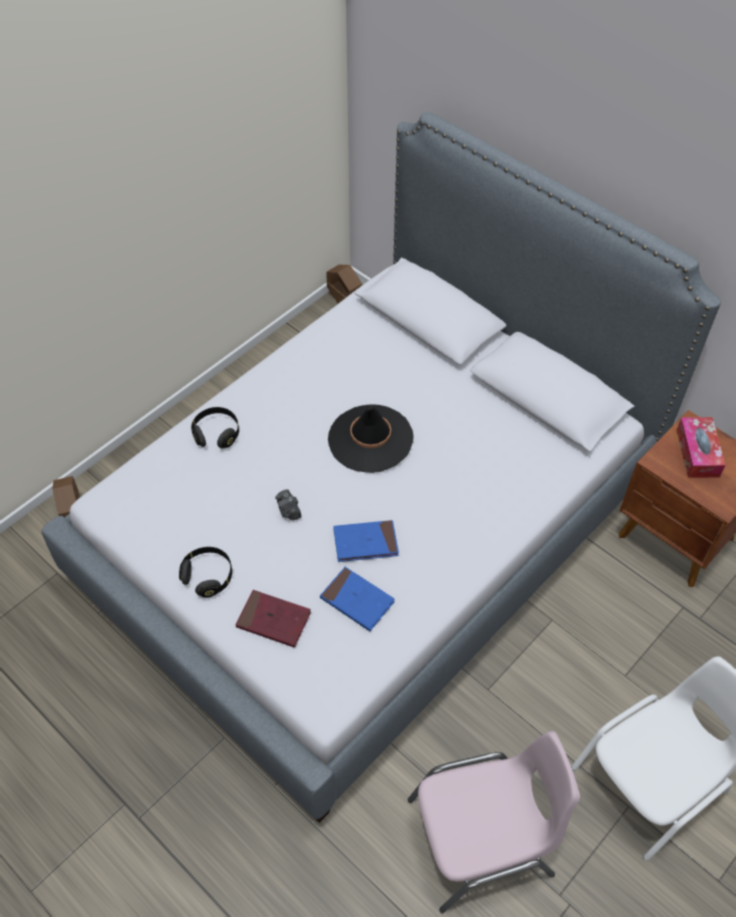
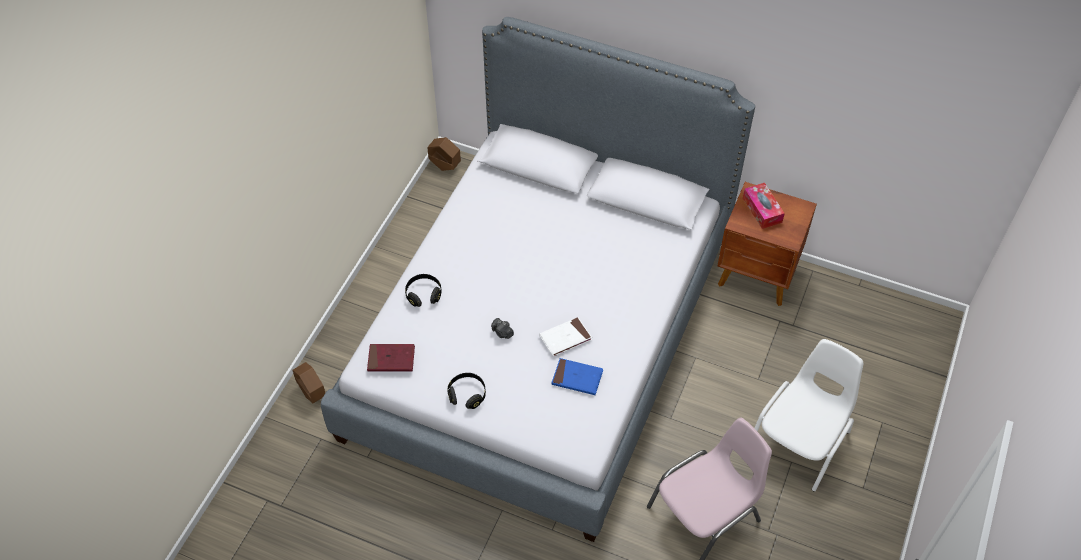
camera: 20 degrees left, 0 degrees up
(273, 620) = (527, 409): red book -> red book (391, 359)
(365, 543) = (565, 338): blue book -> white book
(370, 439) = (536, 265): black hat -> none

